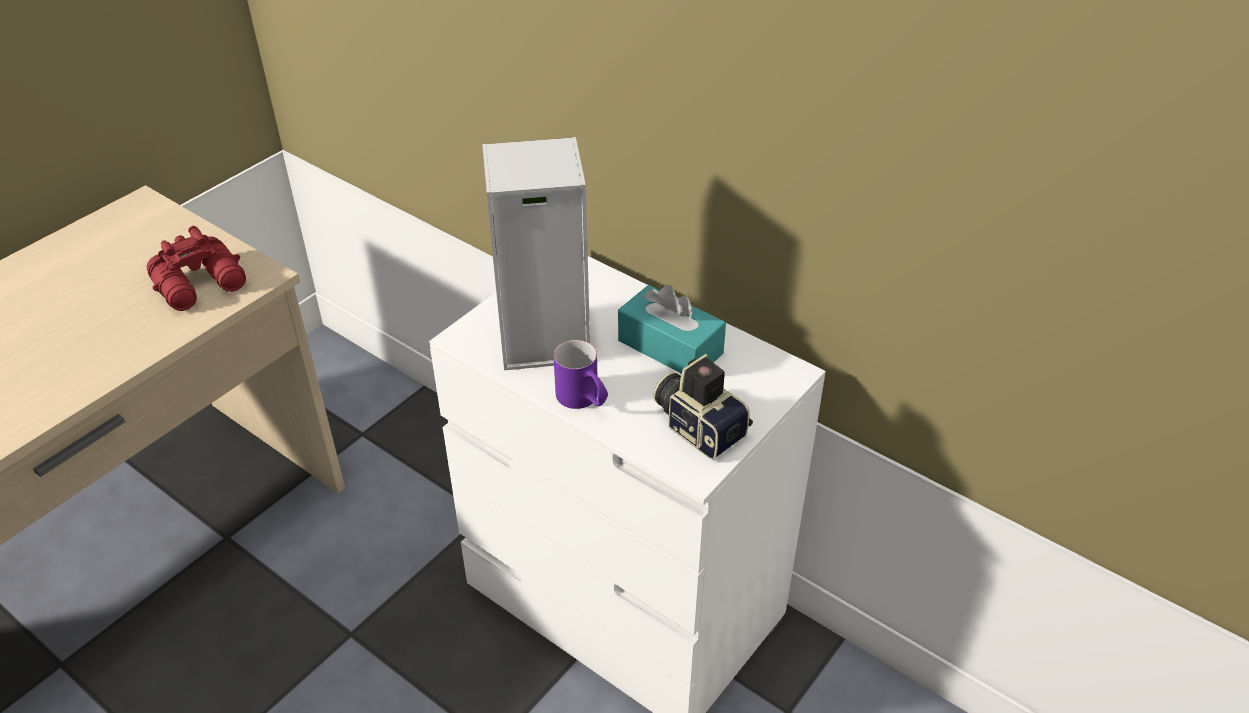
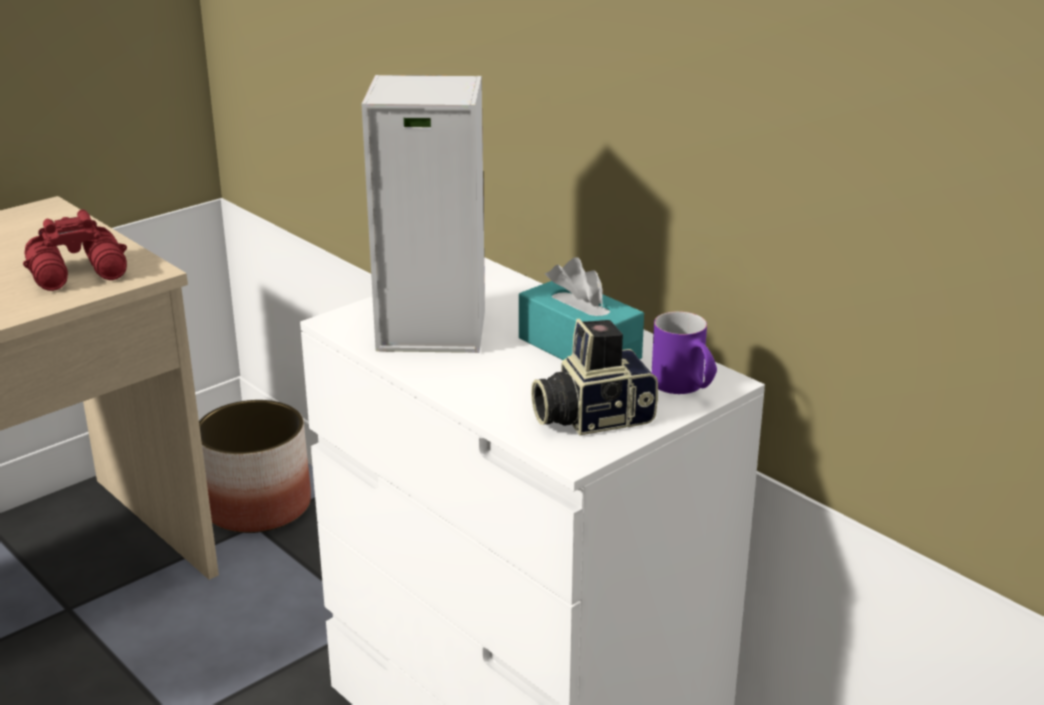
camera: 10 degrees right, 15 degrees down
(360, 414) = (258, 506): none -> planter
(583, 400) = (459, 383): purple mug -> purple mug (685, 388)
(700, 426) = (591, 417): camera -> camera turned 75 degrees counterclockwise

